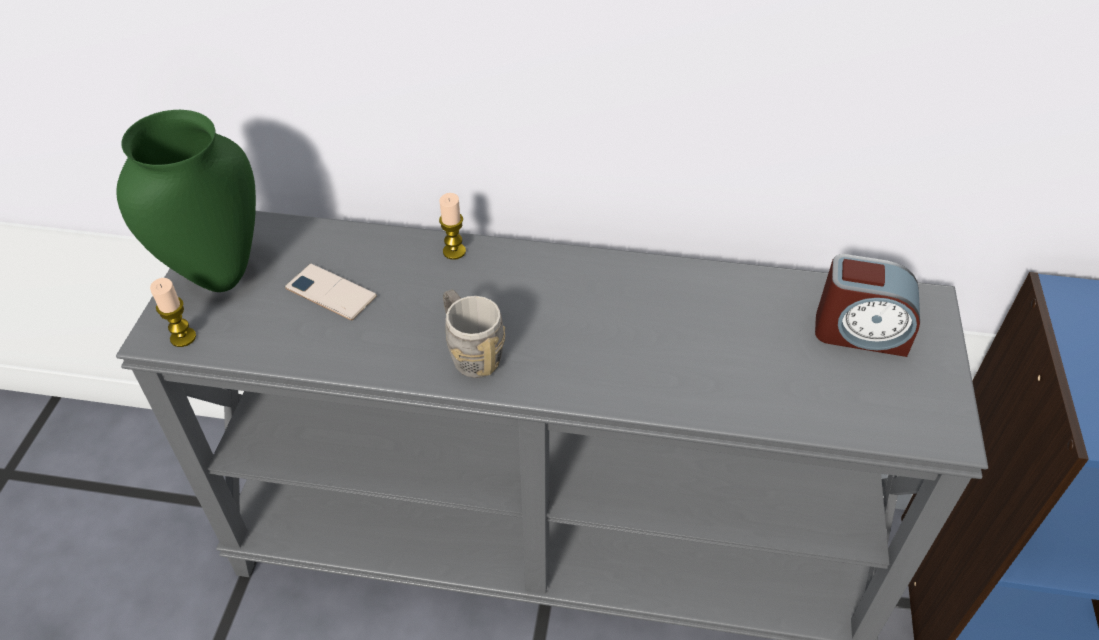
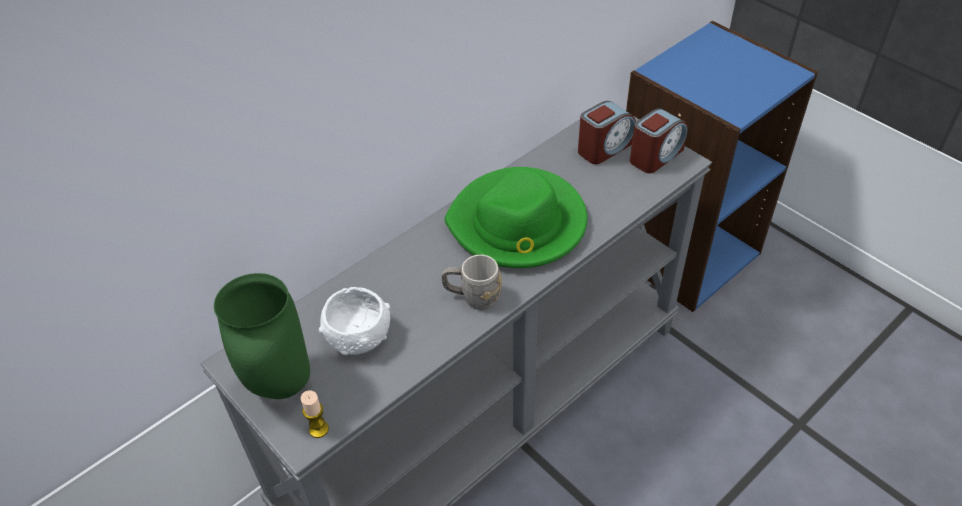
camera: 50 degrees left, 0 degrees up
(331, 292) = (358, 336): phone -> white bowl
(454, 251) = (386, 263): candle -> none
(629, 325) = (518, 224): none -> green hat
(914, 394) = (655, 156): none -> alarm clock

